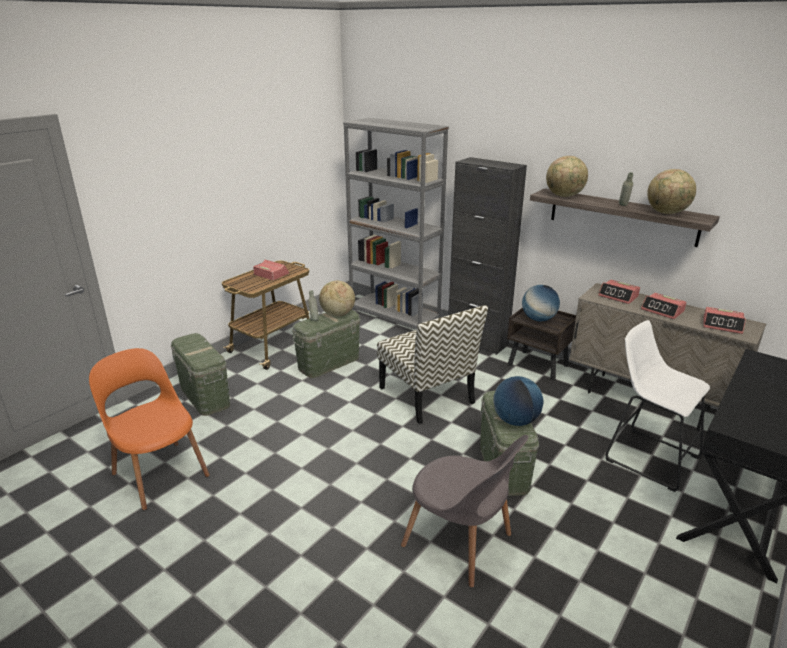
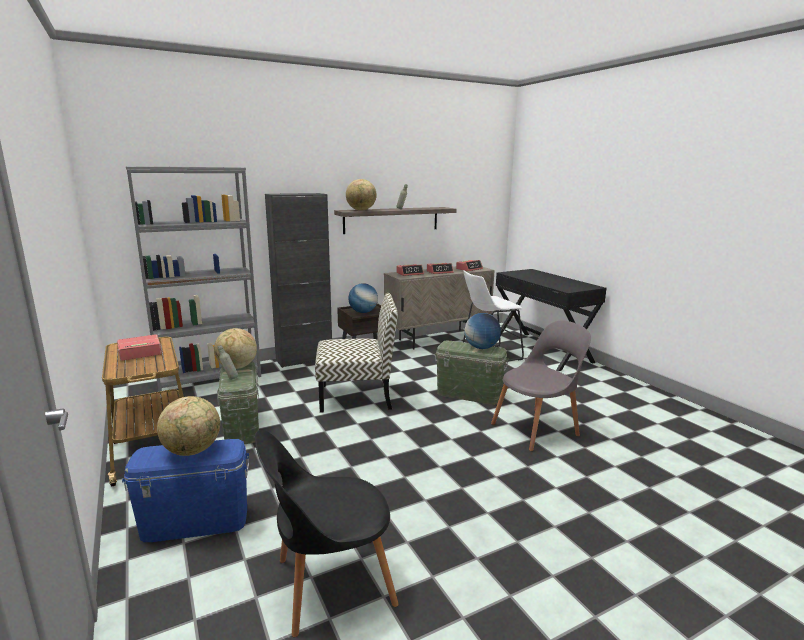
camera: 65 degrees left, 10 degrees down
(159, 472) = (329, 584): orange chair -> black chair
(205, 396) = (196, 522): green storage box -> blue storage box
(667, 213) = (427, 208): globe -> globe (192, 451)

